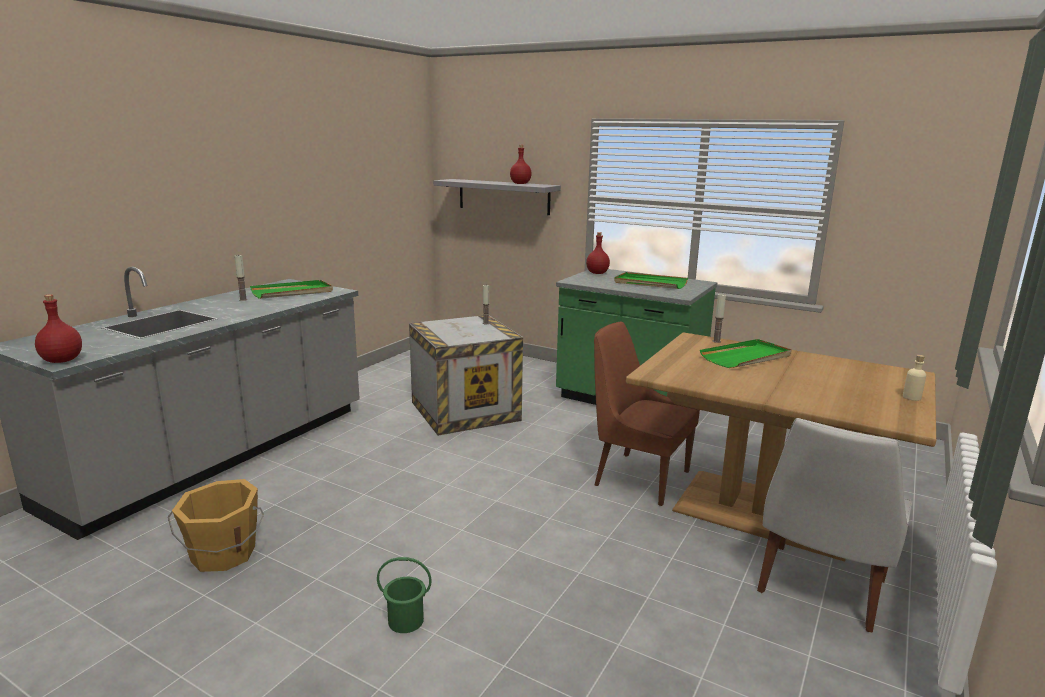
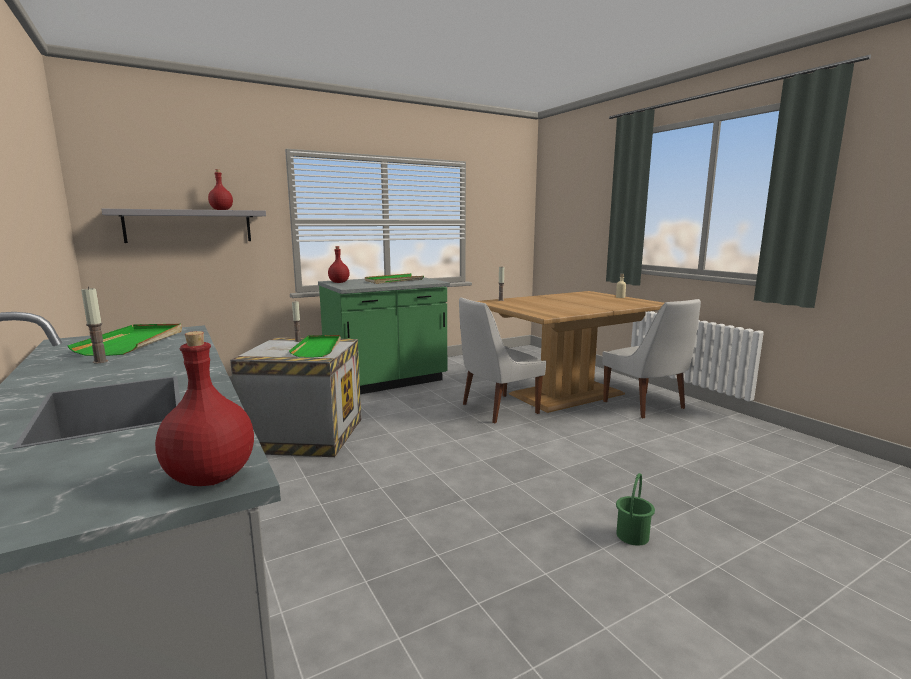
camera: 60 degrees left, 5 degrees down
(223, 554) = (451, 640): orange bucket -> none
(638, 477) = (497, 409): brown chair -> white chair
(746, 357) = (536, 301): green tray -> green tray (318, 348)

